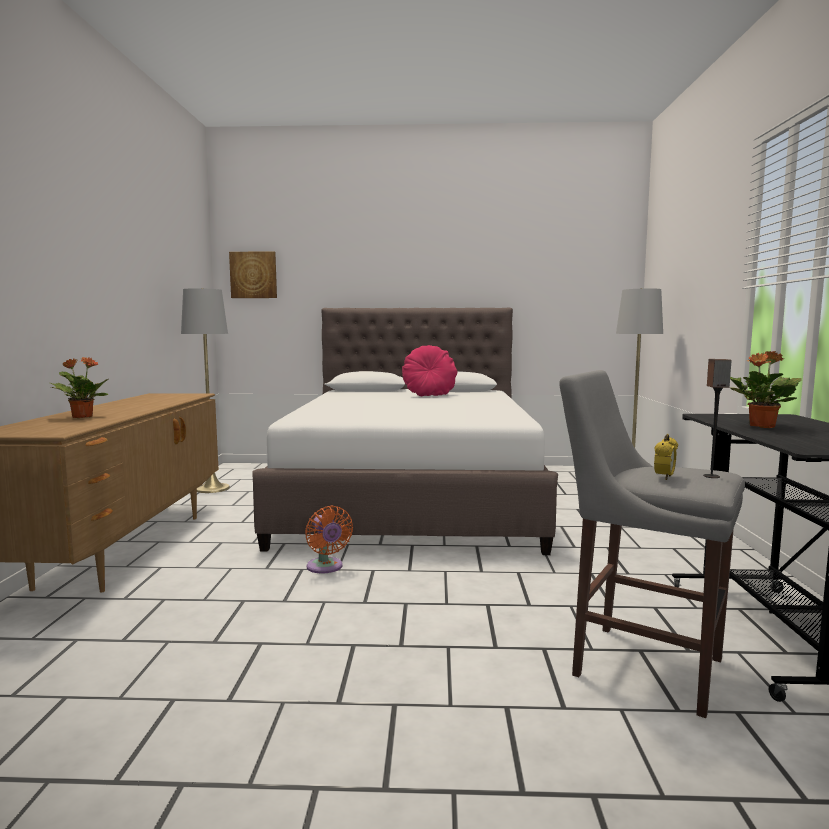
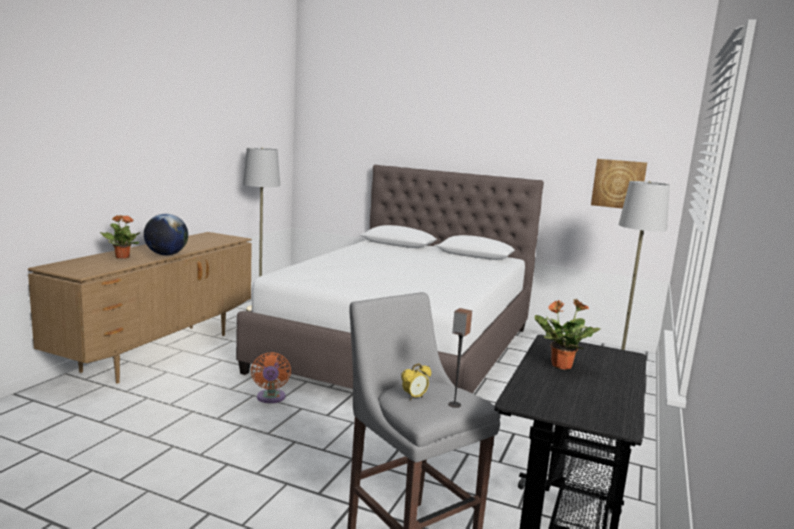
camera: 20 degrees right, 5 degrees up
(139, 410) = (166, 254): none -> globe
(253, 275) = (324, 130): picture -> picture (618, 184)
(429, 395) = (437, 259): pink pillow -> none

